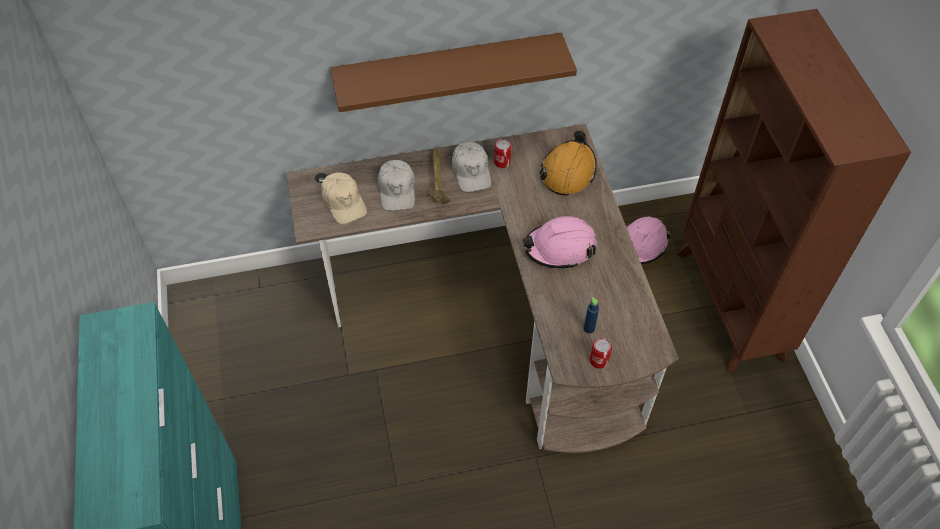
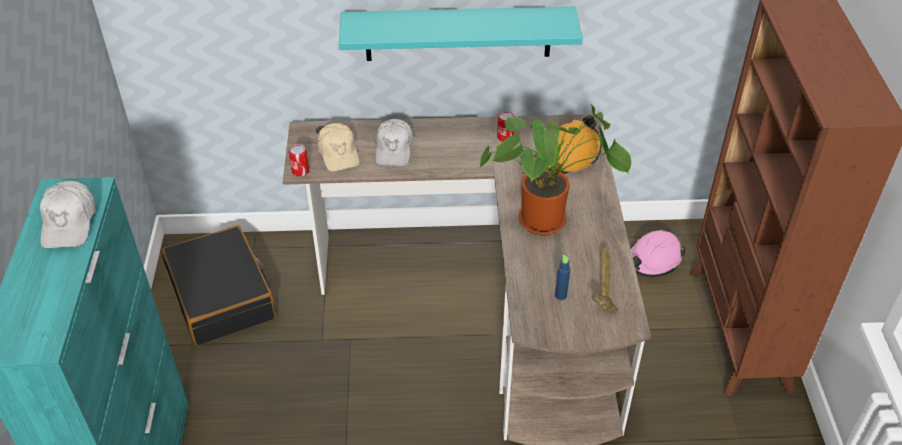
camera: 10 degrees right, 10 degrees down
(241, 343) = (222, 296): none -> black suitcase
(438, 181) = (437, 146): hammer -> hammer (604, 286)
(448, 71) = (458, 33): brown shelf -> turquoise shelf
(471, 171) = (472, 142): white cap -> white cap (69, 222)
(560, 248) = (547, 219): pink hard hat -> potted plant
(598, 360) = (564, 326): can -> can (300, 171)

